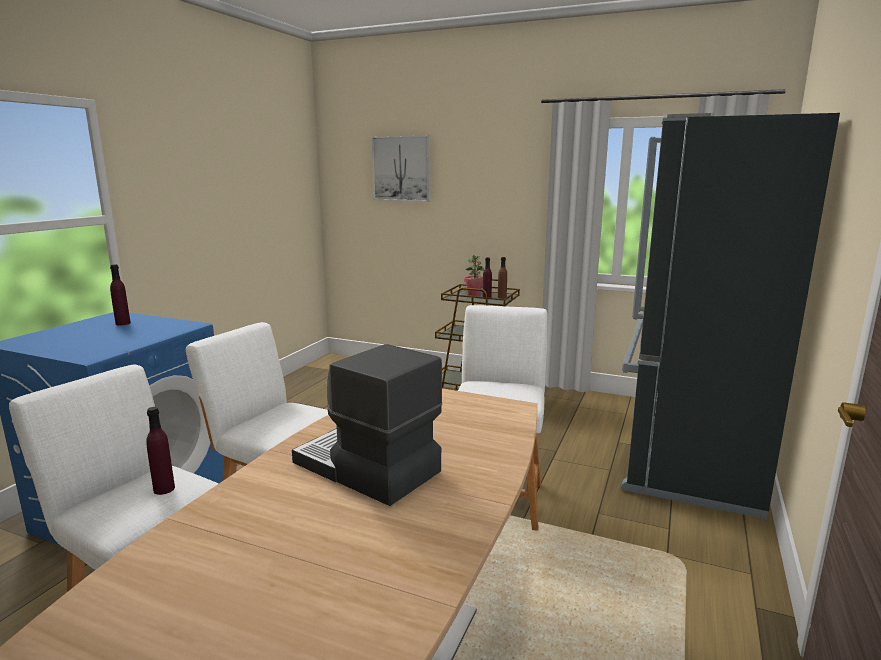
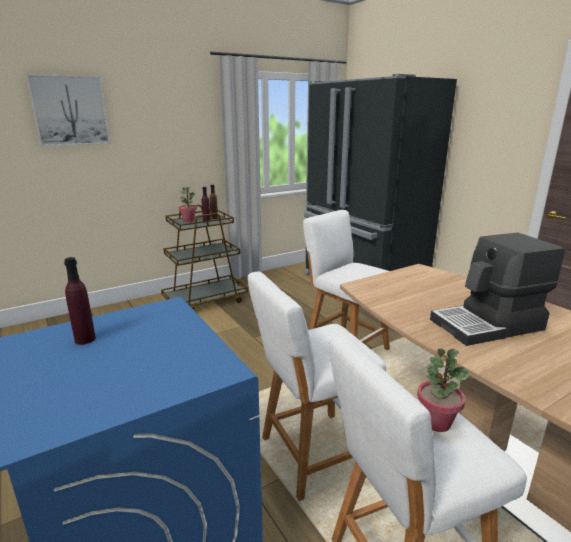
camera: 55 degrees left, 5 degrees up
(164, 489) = (436, 422): purple bottle -> potted plant

